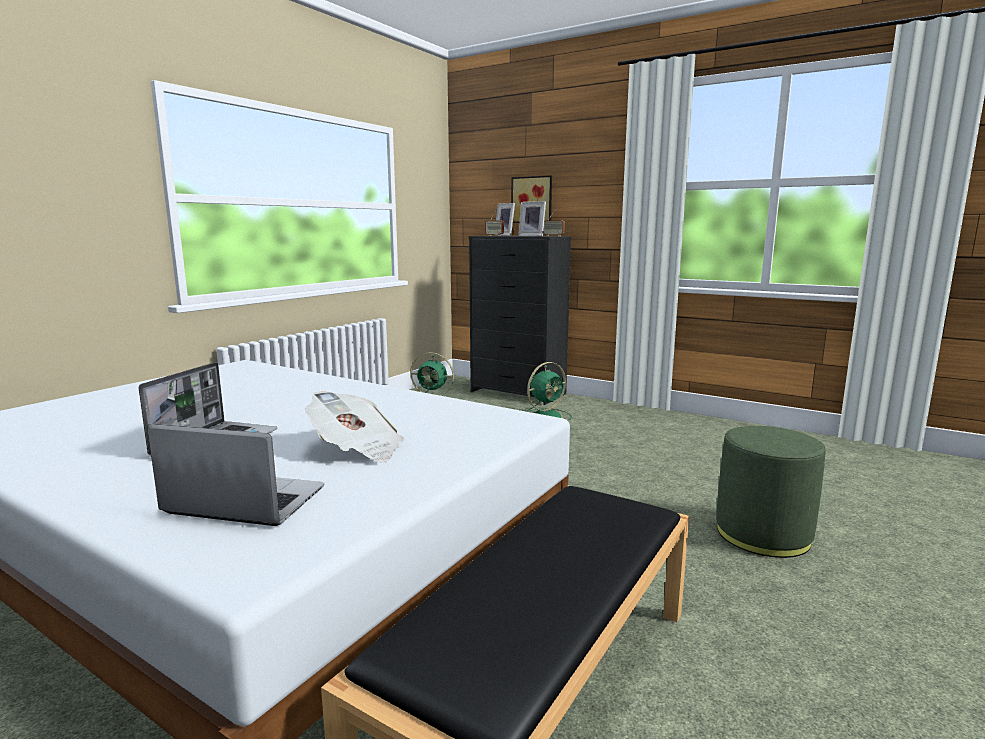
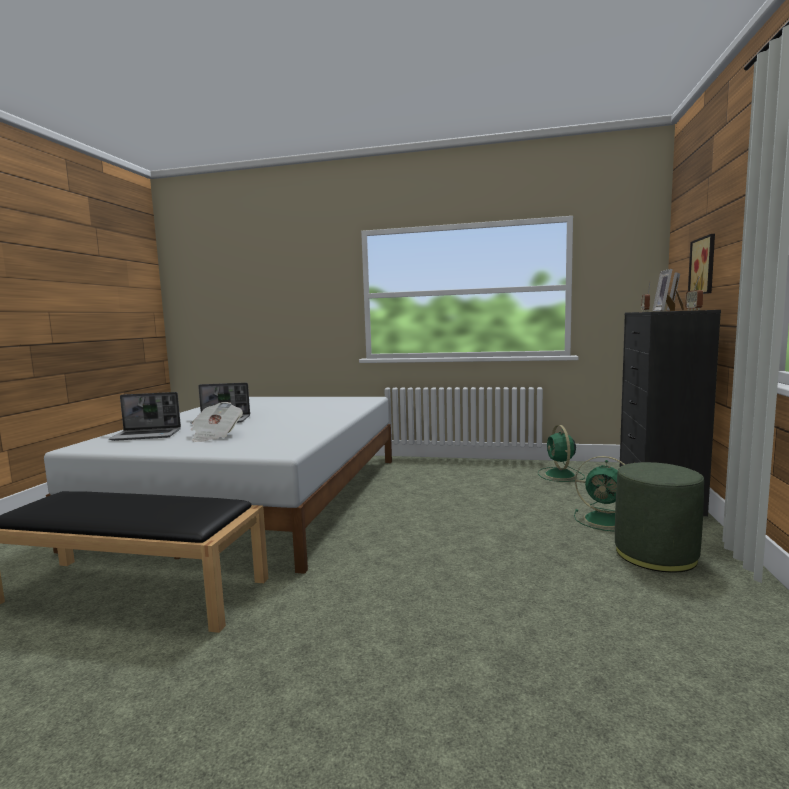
camera: 70 degrees right, 5 degrees down
(242, 502) = (147, 435): laptop -> laptop turned 90 degrees clockwise
(763, 534) = (391, 680): green ottoman -> green ottoman (655, 554)

